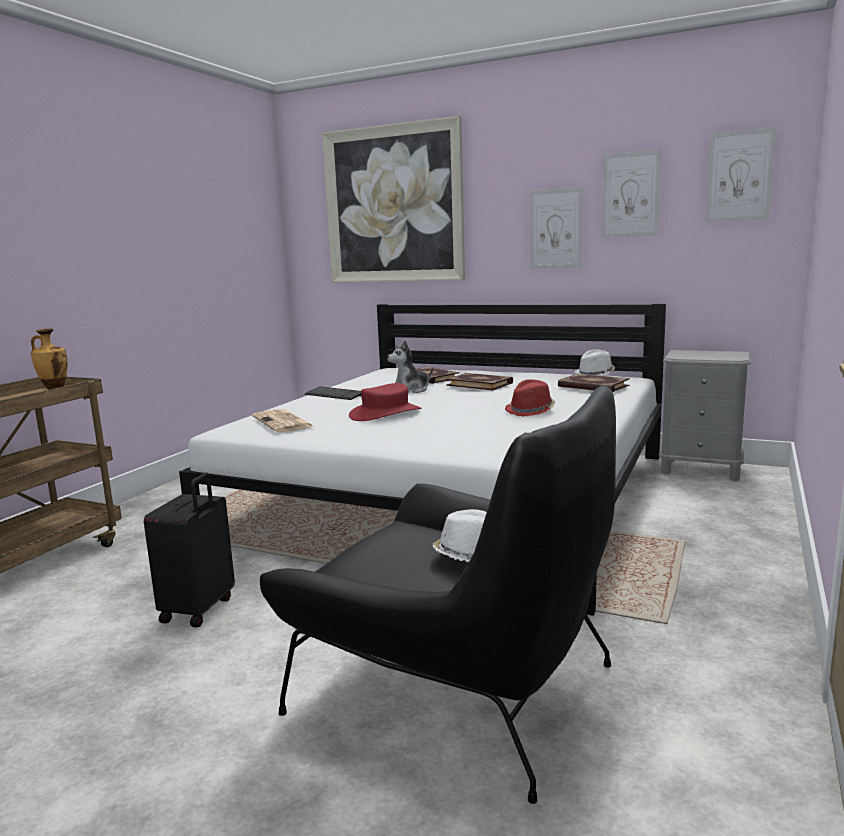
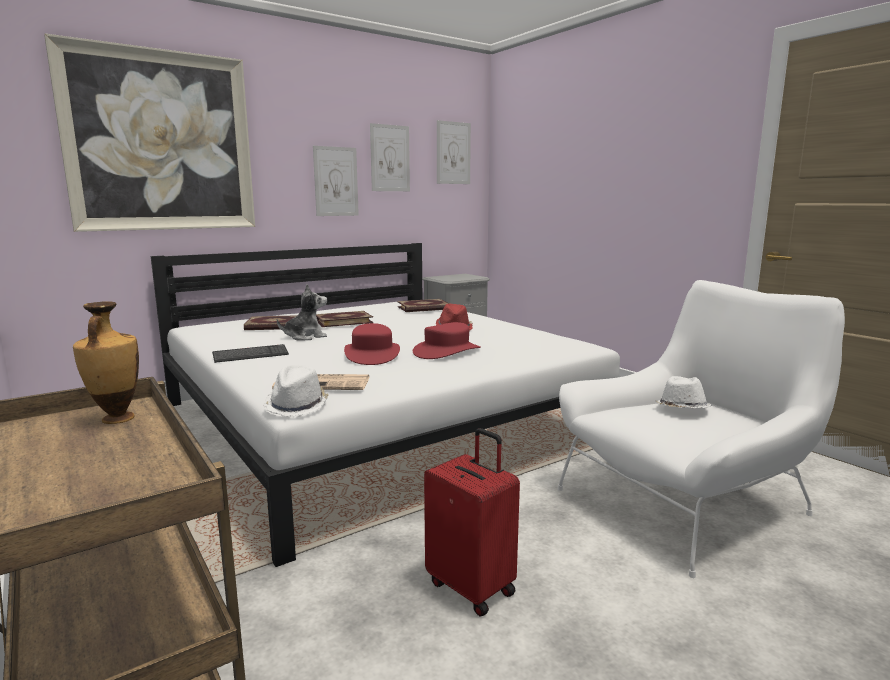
camera: 60 degrees left, 0 degrees up
(199, 610) = (472, 587): black suitcase -> red suitcase
(410, 390) = (305, 337): plush toy -> plush toy turned 120 degrees counterclockwise
(436, 426) = (446, 351): none -> red hat
(455, 685) = (683, 503): black armchair -> white armchair
(595, 374) = (385, 302): white hat -> white hat (297, 406)

